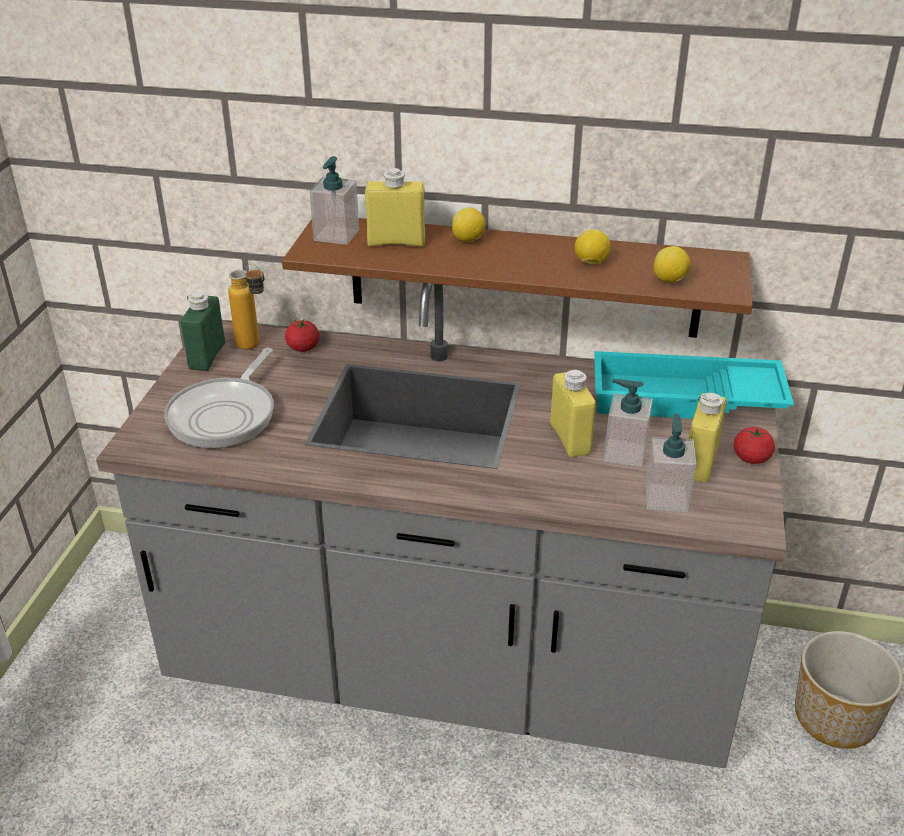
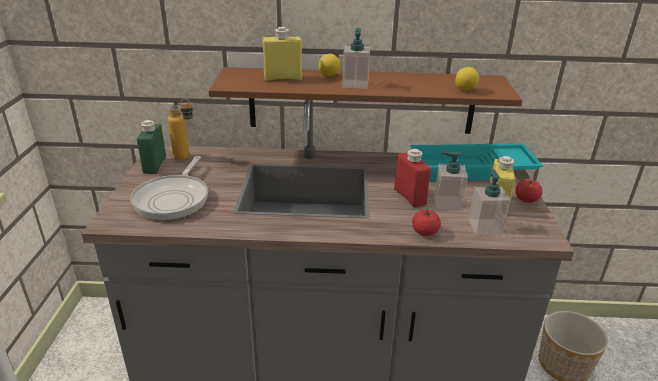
camera: 10 degrees left, 5 degrees down
(303, 348) = (219, 156): tomato -> tomato (425, 232)
(336, 235) = (241, 76): soap dispenser -> soap dispenser (355, 84)
(570, 439) = (409, 197): yellow bottle -> red bottle
(591, 263) = (412, 83): lemon -> none

